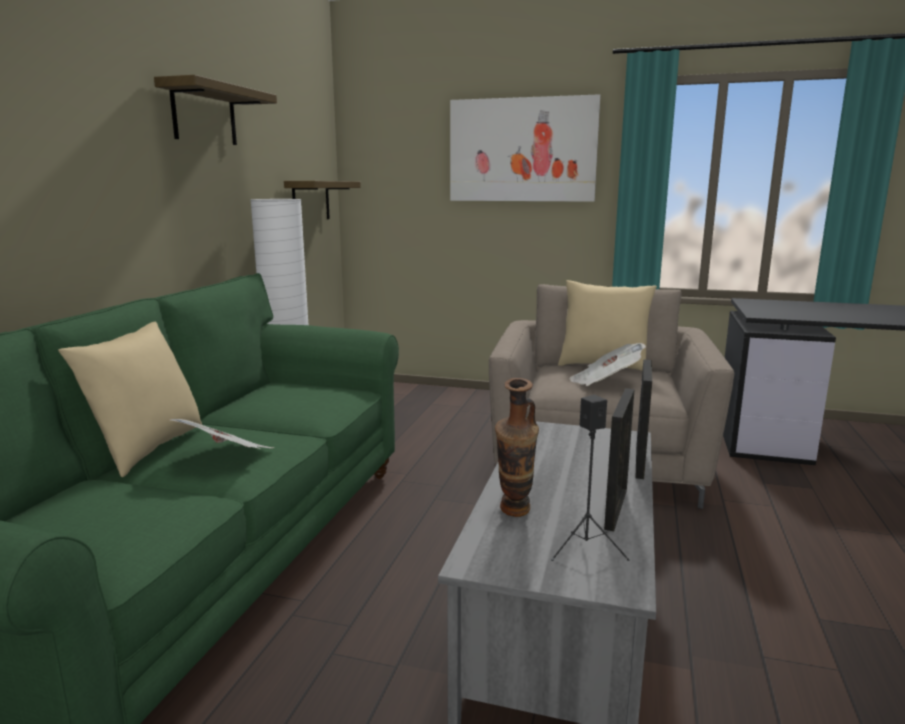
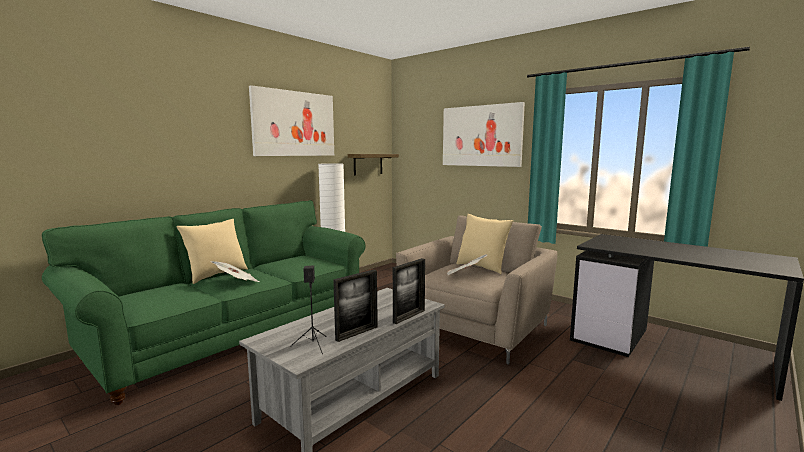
camera: 25 degrees right, 5 degrees down
(204, 115) = (294, 124): shelf -> picture
(514, 515) = (307, 326): vase -> none

